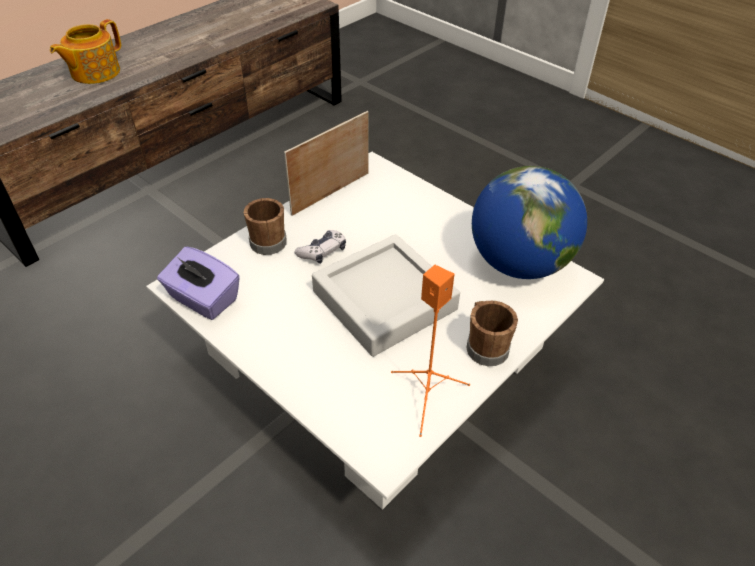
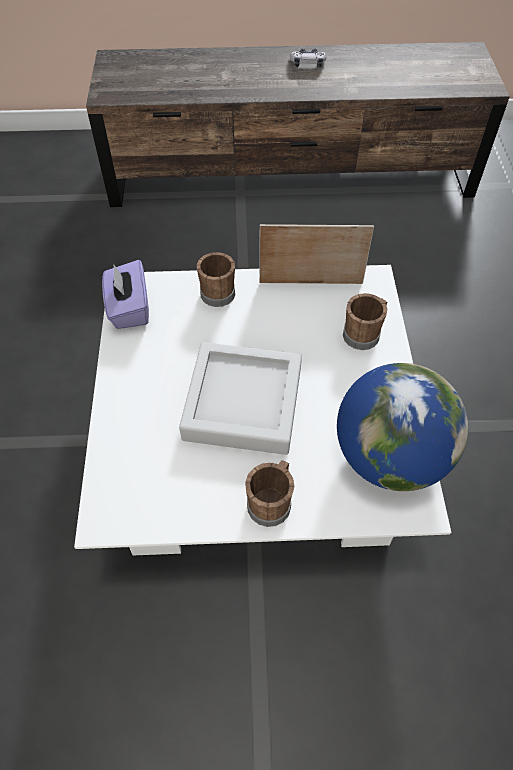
camera: 45 degrees right, 10 degrees up
(94, 72) = (231, 72): teapot -> none
(322, 252) = (246, 329): game controller -> game controller (307, 64)
(409, 203) = (364, 333): none -> brown mug
(428, 396) = (183, 502): orange speaker -> none

